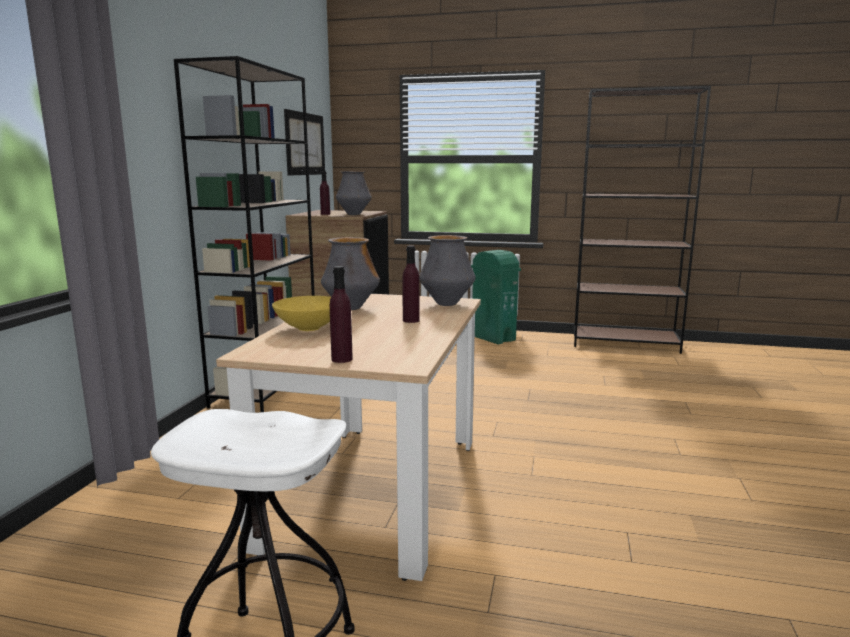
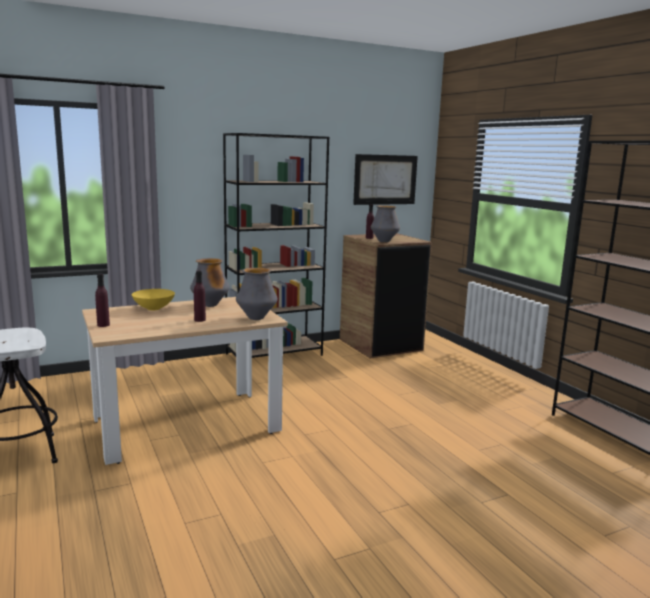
camera: 50 degrees right, 0 degrees up
(493, 338) = (498, 381): green trash can -> none

